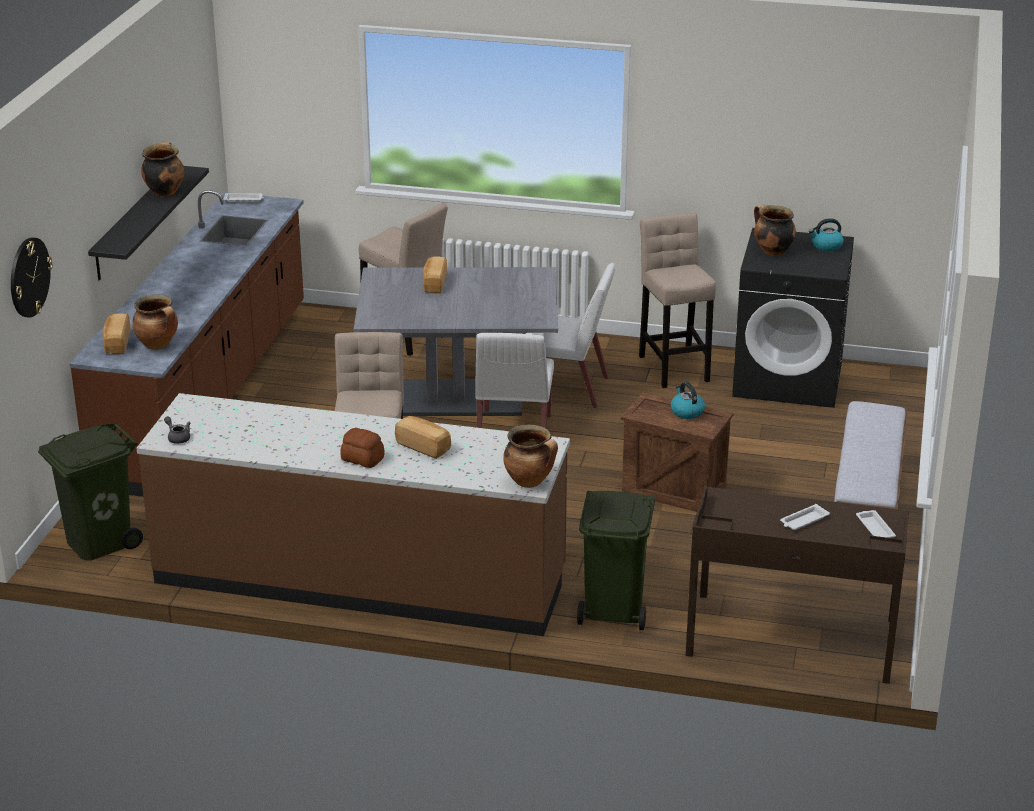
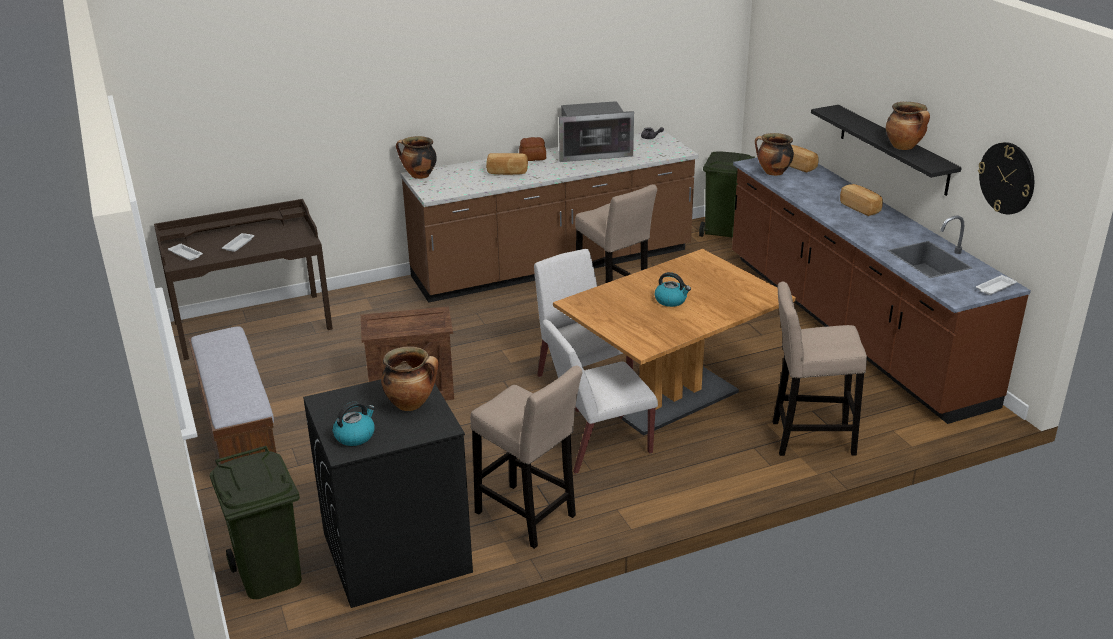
camera: 145 degrees right, 0 degrees up
(29, 277) = (786, 54): wall clock -> wall clock (1007, 178)
(281, 441) = (593, 152): none -> microwave
(434, 284) = (712, 303): bread -> bread (860, 208)
(459, 399) = (670, 398): grey dining table -> brown dining table
(615, 610) = (380, 301): green trash can -> green trash can (268, 575)
(686, 412) = (400, 327): kettle -> kettle (671, 300)

